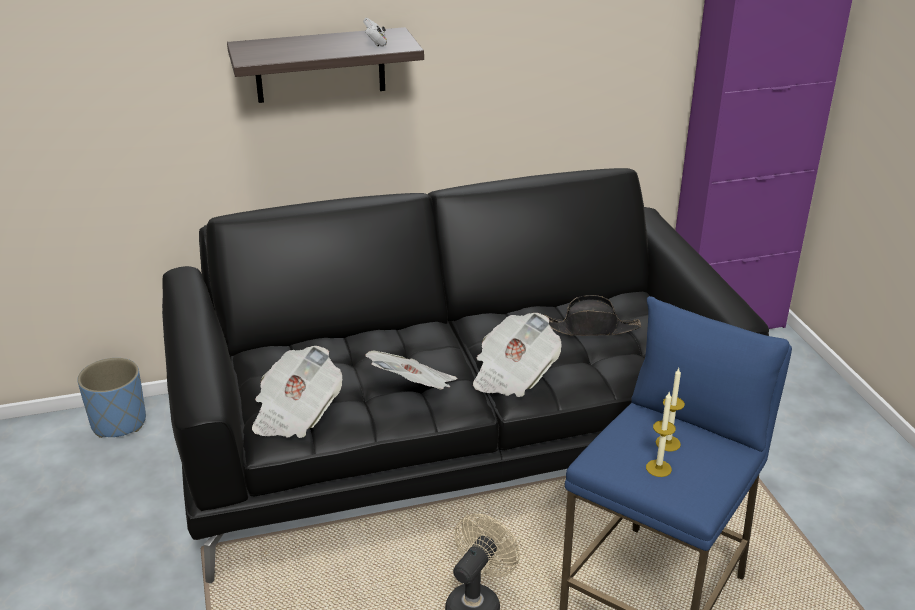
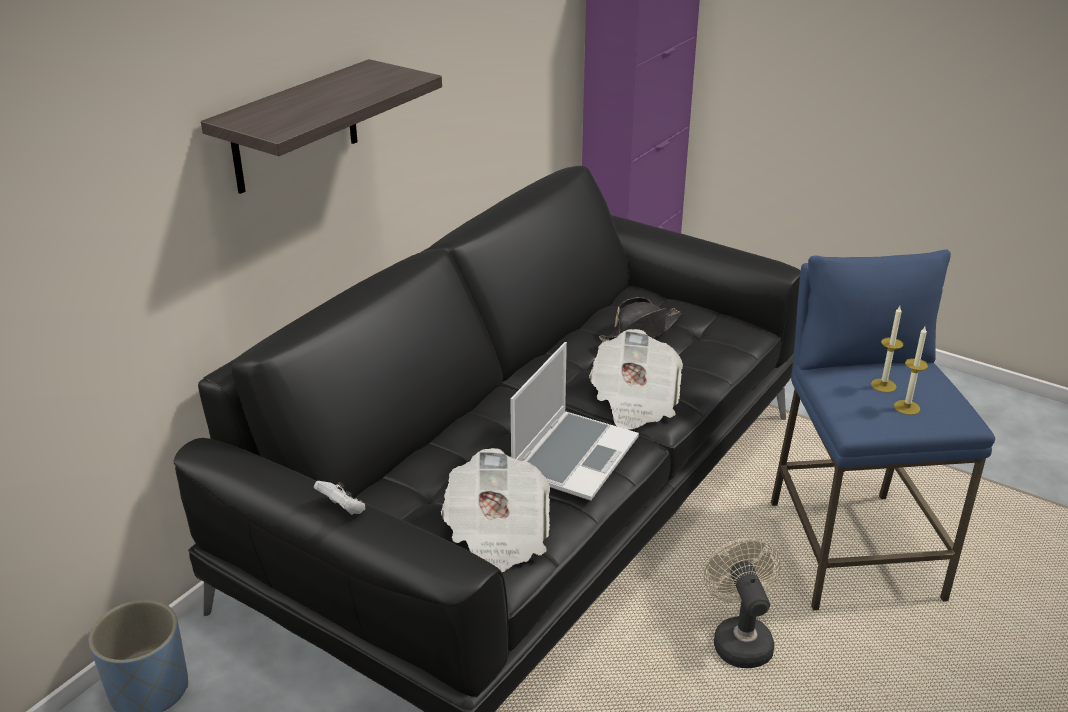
camera: 40 degrees left, 0 degrees up
(375, 43) = (378, 81): white game controller -> white game controller (342, 509)
(414, 389) = (574, 456): newspaper -> laptop

